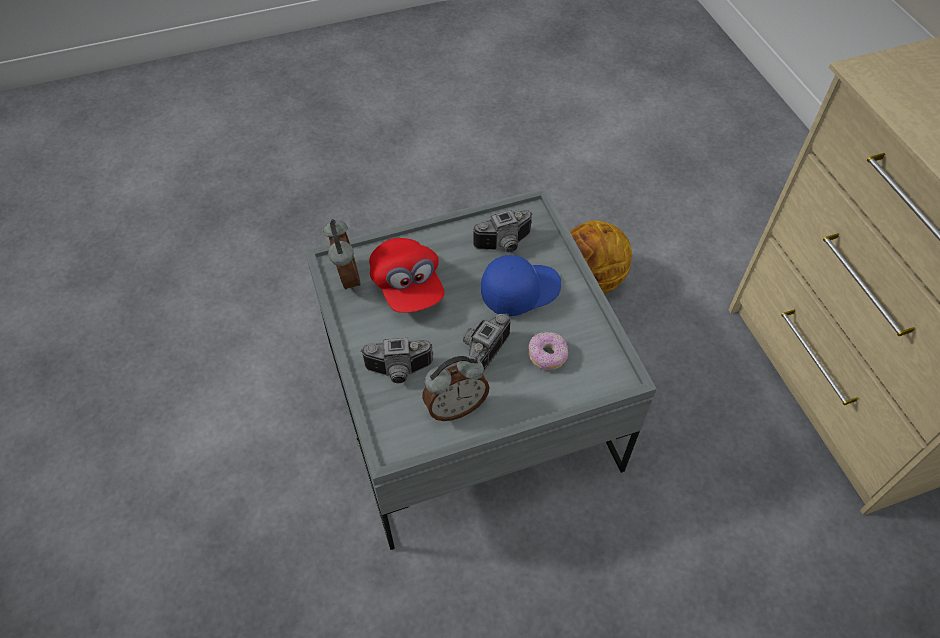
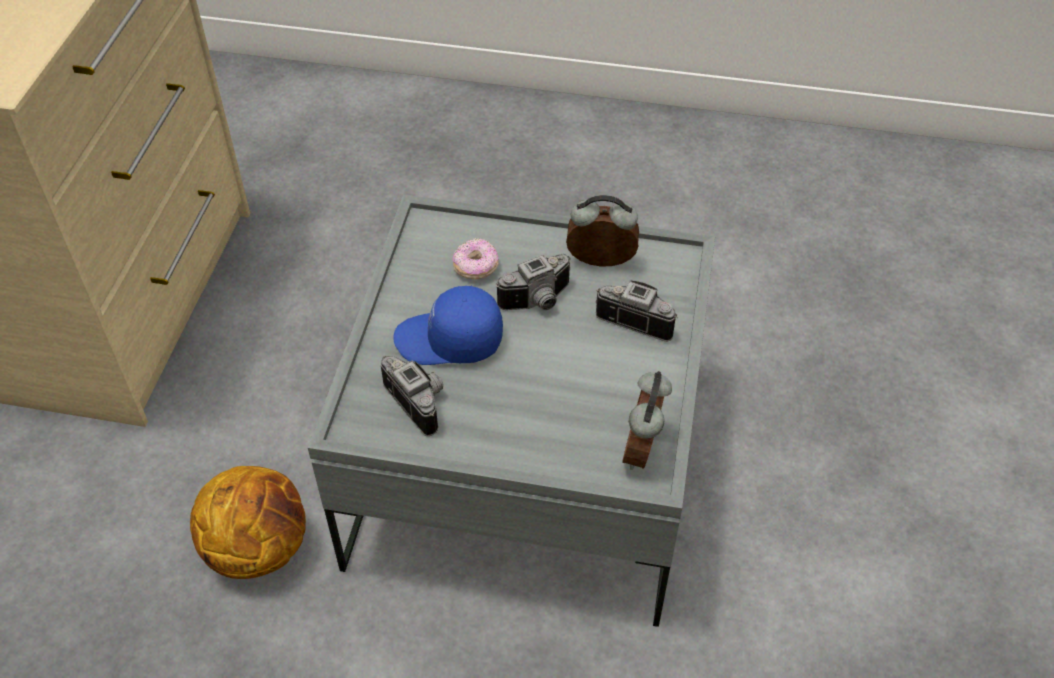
camera: 150 degrees left, 5 degrees down
(407, 287) = (574, 404): red cap -> none
(505, 245) = (421, 401): camera -> camera turned 45 degrees clockwise

